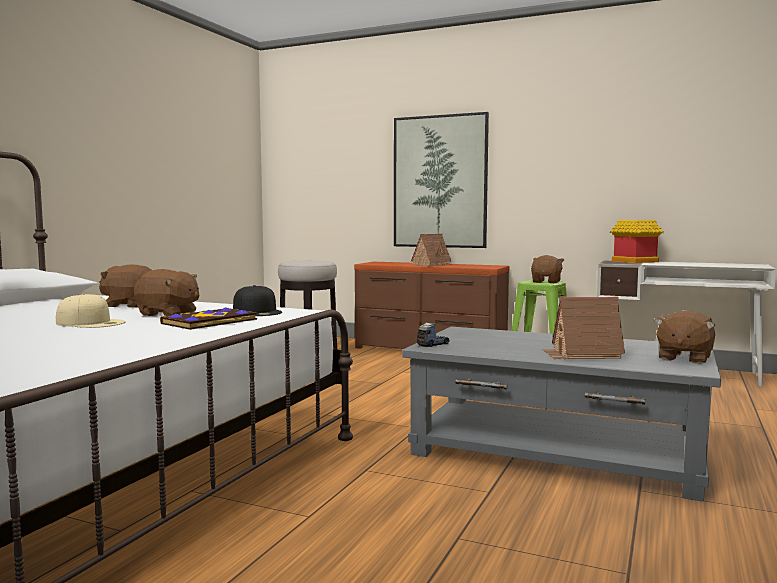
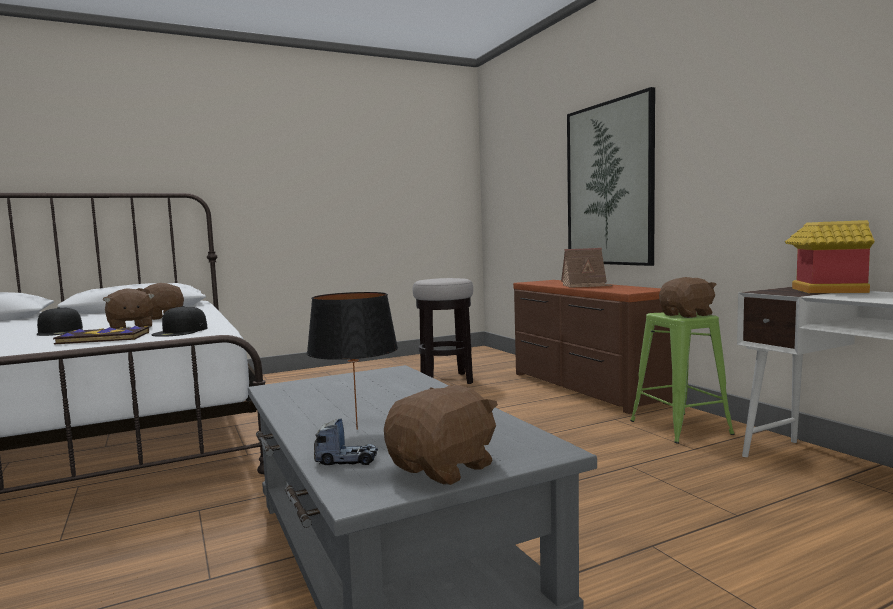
camera: 40 degrees right, 0 degrees up
(91, 323) = (61, 331): beige cap -> black cap
(432, 344) = (290, 385): toy truck -> toy truck (346, 460)
(582, 354) = (356, 429): toy house -> black table lamp
(683, 358) = (444, 468): brown plush toy -> brown plush toy turned 150 degrees clockwise

